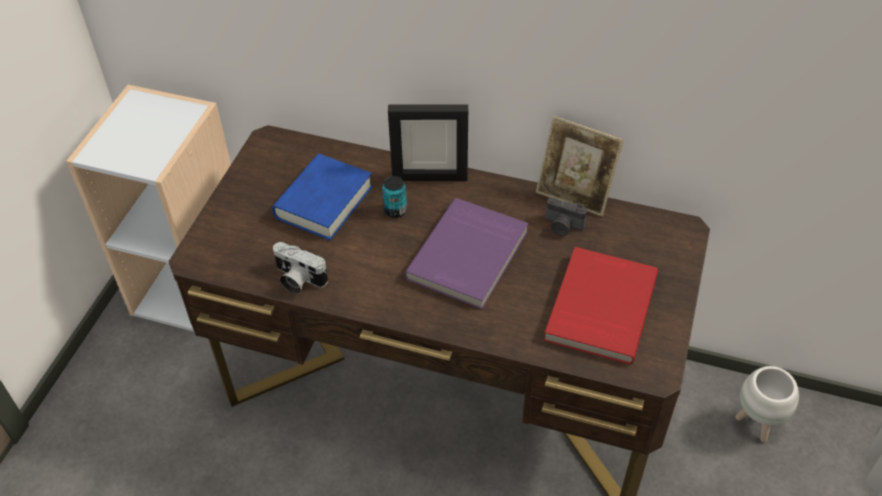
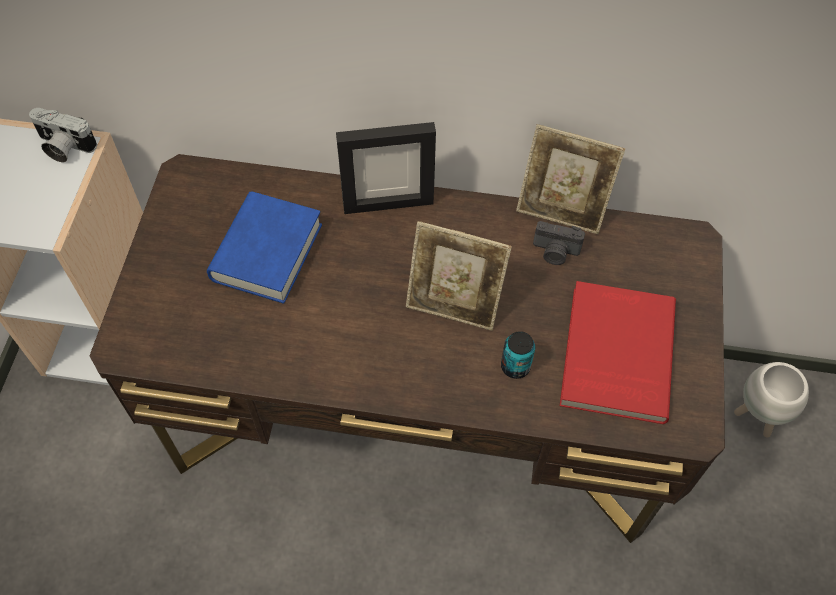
camera: 10 degrees left, 10 degrees up
(297, 279) = (254, 361): camera -> camera (64, 147)
(395, 210) = (355, 253): can -> can (515, 366)
(469, 256) = (454, 304): purple book -> picture frame

